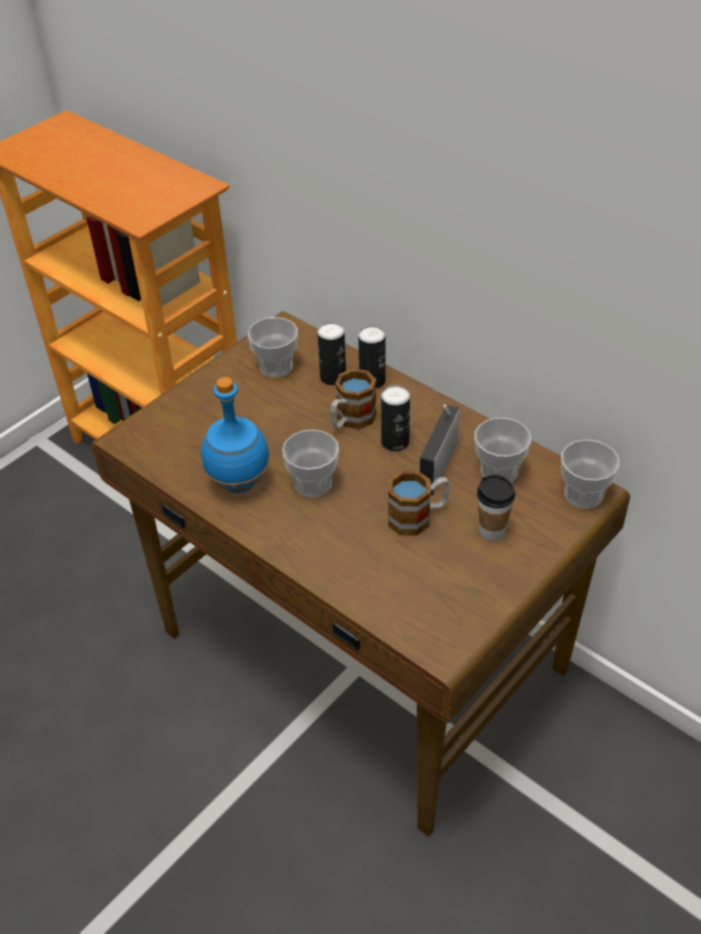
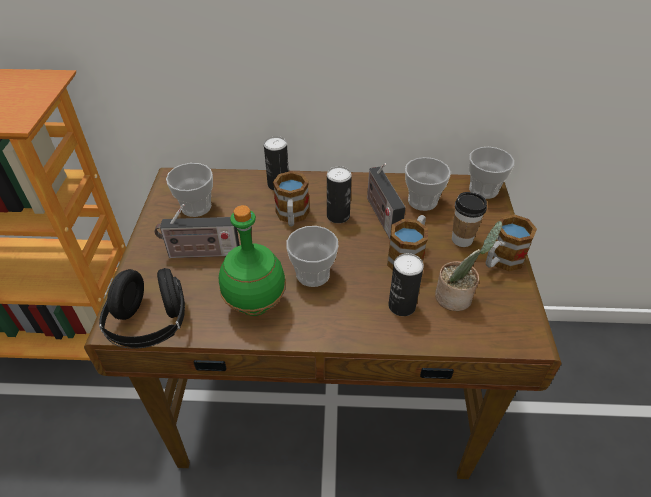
camera: 40 degrees left, 0 degrees up
(147, 452) = (150, 324): none -> black headphones
(238, 483) = (255, 305): blue bottle -> green bottle
(239, 413) = (200, 253): none -> radio
(333, 377) = (247, 194): can -> can (402, 306)
(419, 578) = (456, 297): none -> potted plant
(506, 573) = (501, 261): none -> mug

